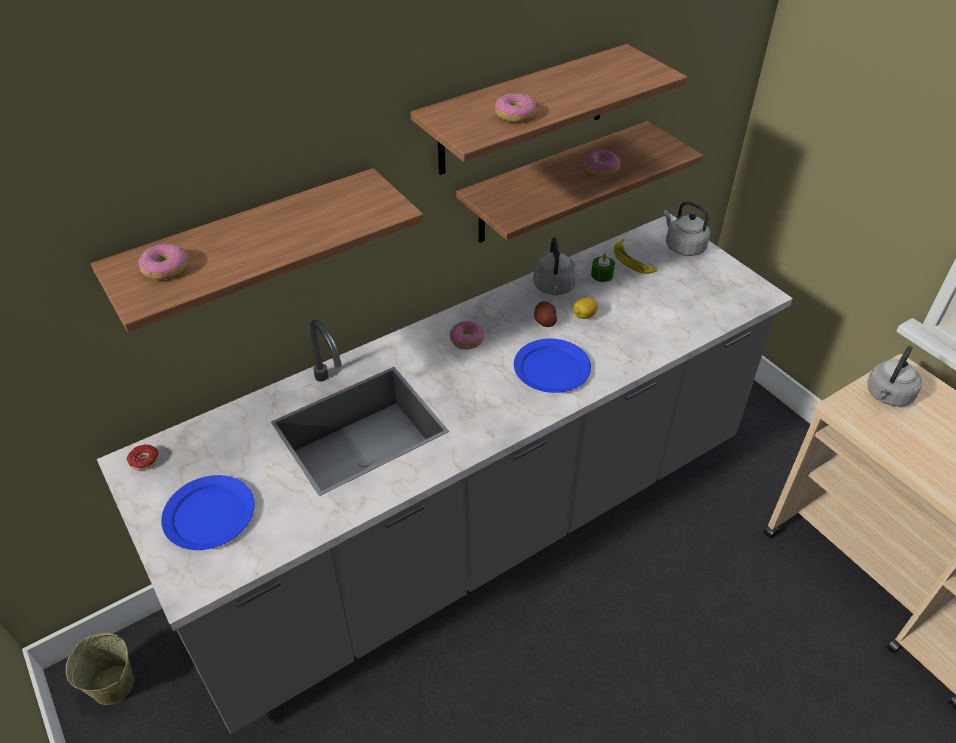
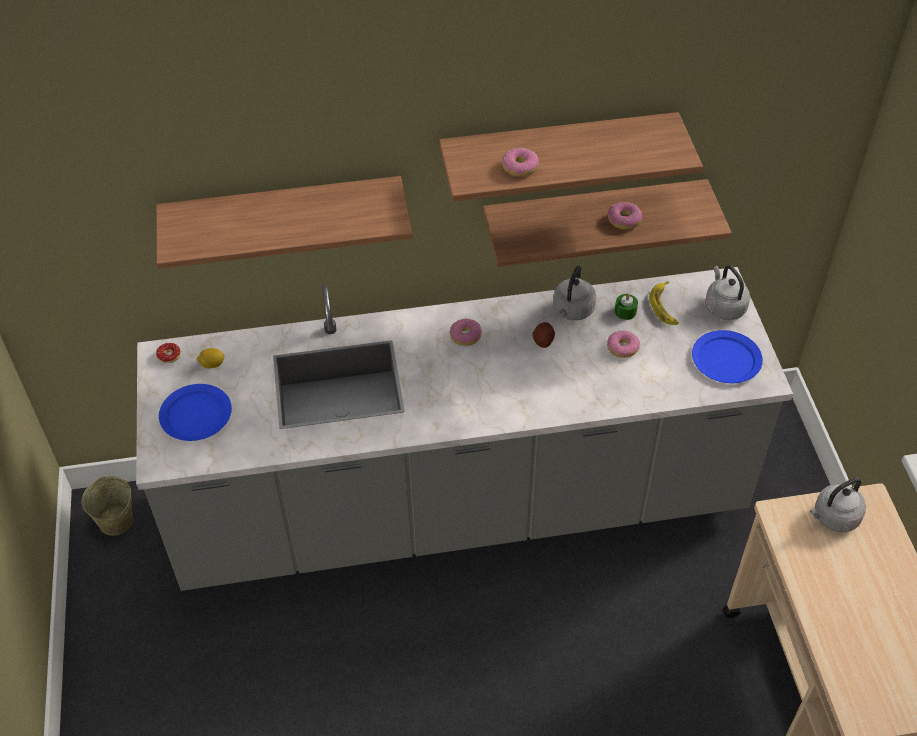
camera: 25 degrees right, 5 degrees up
(165, 269) = (203, 225): donut -> donut (622, 348)
(552, 368) = (522, 386): blue plate -> blue plate (726, 359)
(584, 316) = (582, 347): lemon -> lemon (212, 364)

